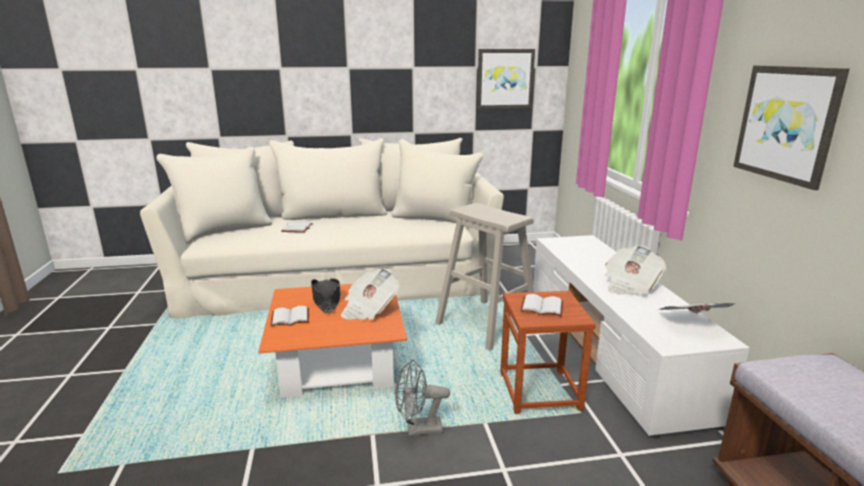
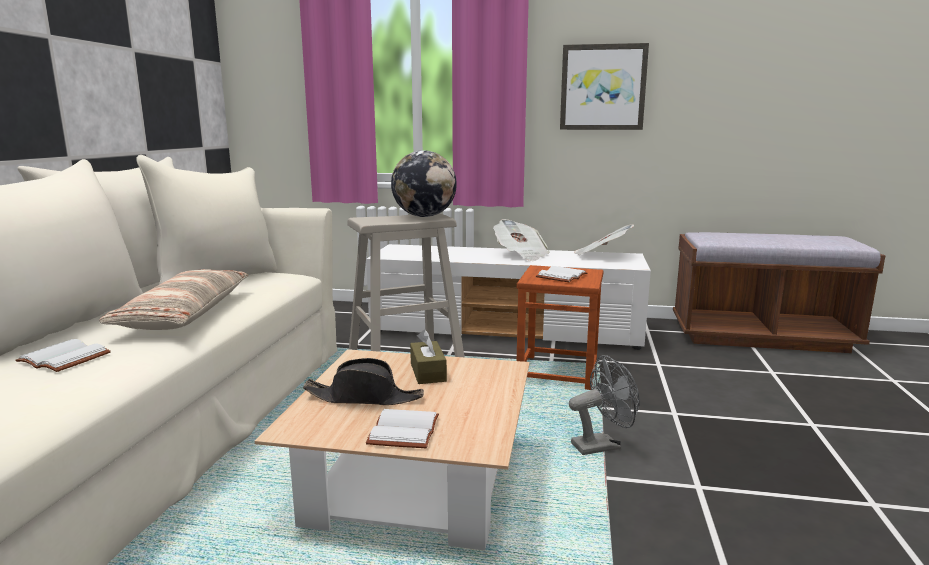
camera: 70 degrees left, 5 degrees down
(338, 362) = (413, 483): orange coffee table -> beige coffee table
(363, 229) = (185, 314): none -> pillow
(369, 309) = (428, 372): newspaper -> brown tissue box
(418, 429) = (602, 445): grey fan -> grey fan turned 120 degrees counterclockwise
(504, 217) = (424, 216): none -> globe
(505, 78) = (169, 72): picture -> none

